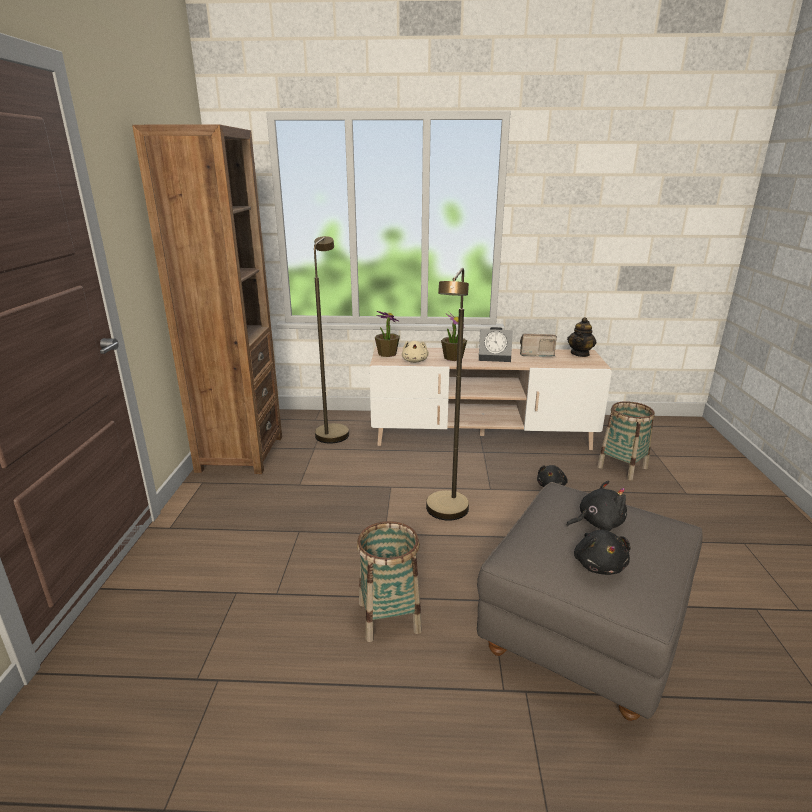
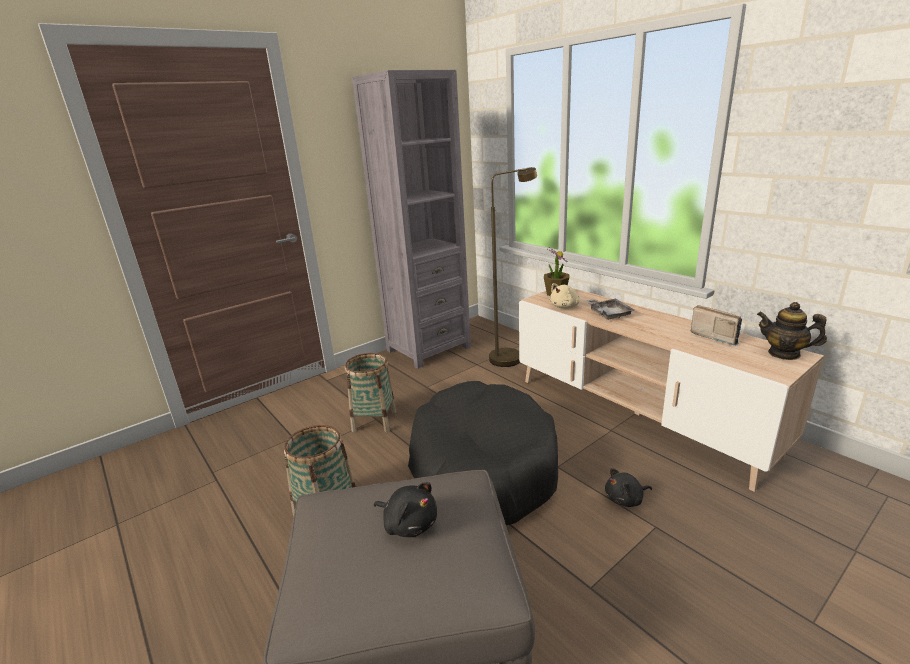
camera: 50 degrees right, 0 degrees up
(240, 453) = (428, 348): brown bookcase -> grey bookcase
(447, 515) = (482, 466): brown floor lamp -> black dog bed
(453, 358) = (608, 314): potted plant -> grey tray
(495, 357) = (656, 326): alarm clock -> none
(580, 354) = (784, 354): teapot -> teapot turned 45 degrees clockwise
(599, 564) = (334, 554): black plush toy -> none
(622, 467) = (762, 533): basket -> basket (374, 421)

